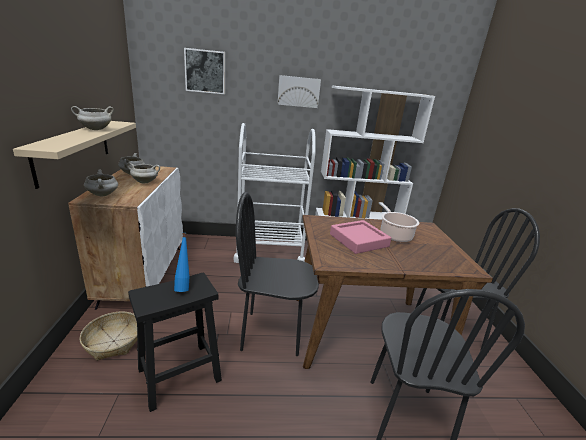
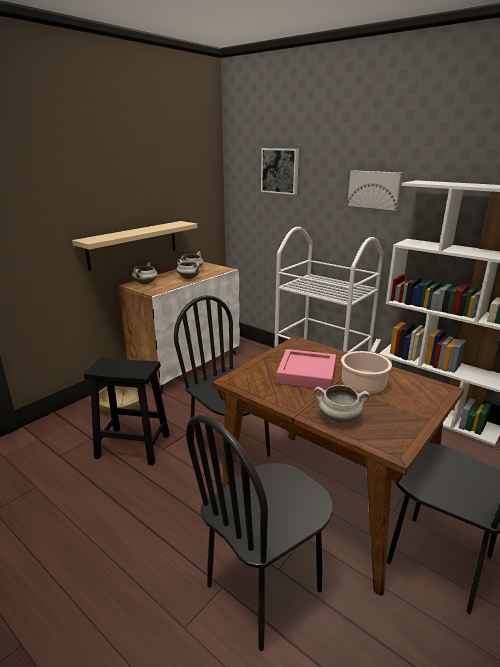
camera: 45 degrees right, 0 degrees up
(95, 129) = (150, 228): white cooking pot -> white cooking pot (338, 418)
(183, 287) = (133, 366): blue bottle -> none

